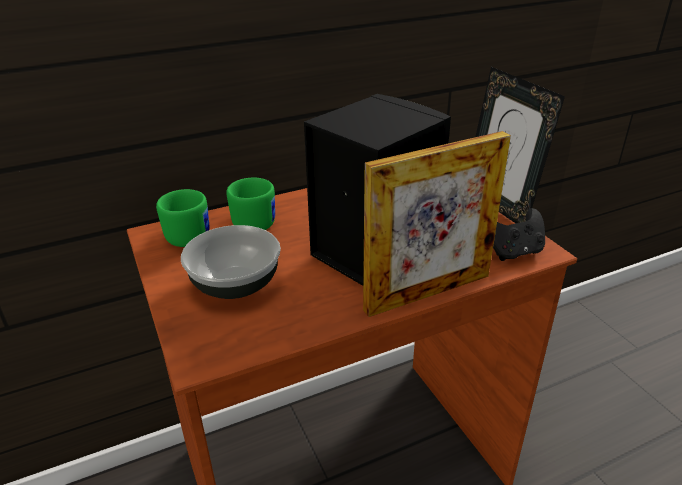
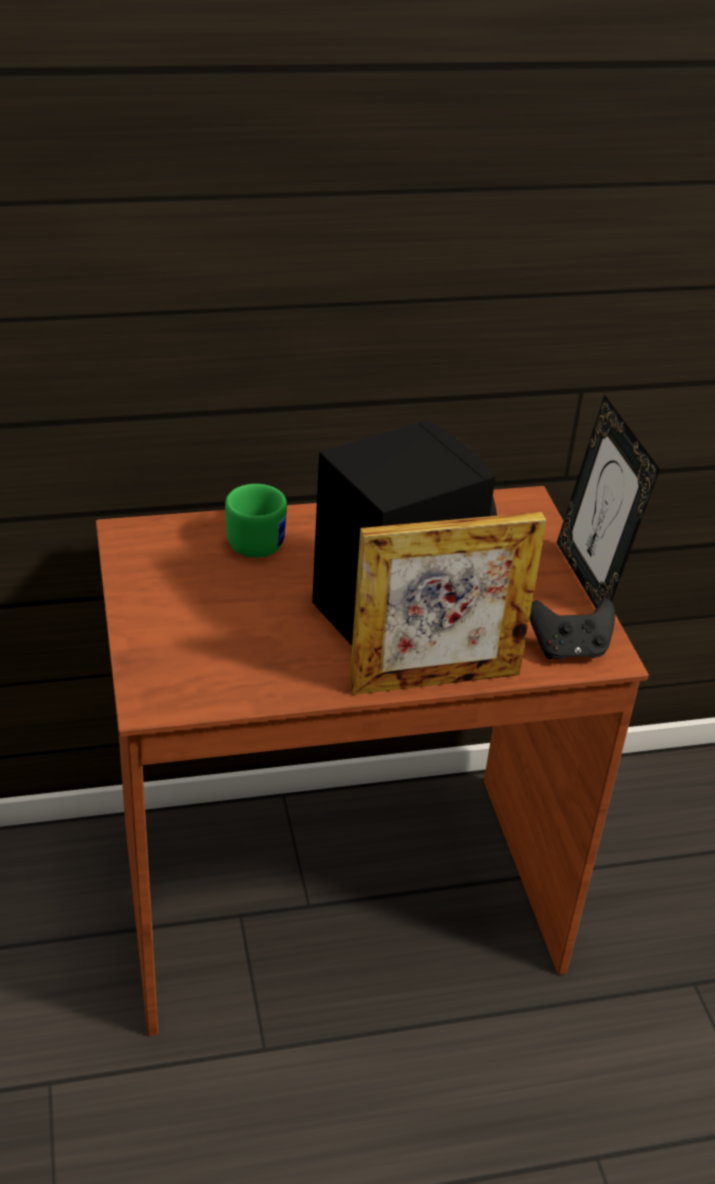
camera: 10 degrees right, 5 degrees up
(188, 234) = (170, 542): green mug -> none
(237, 284) = (213, 623): bowl -> none

